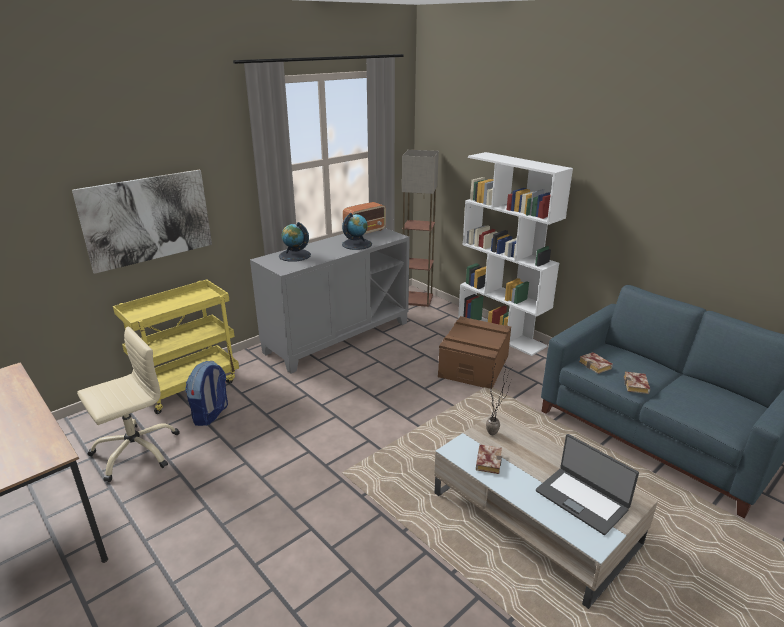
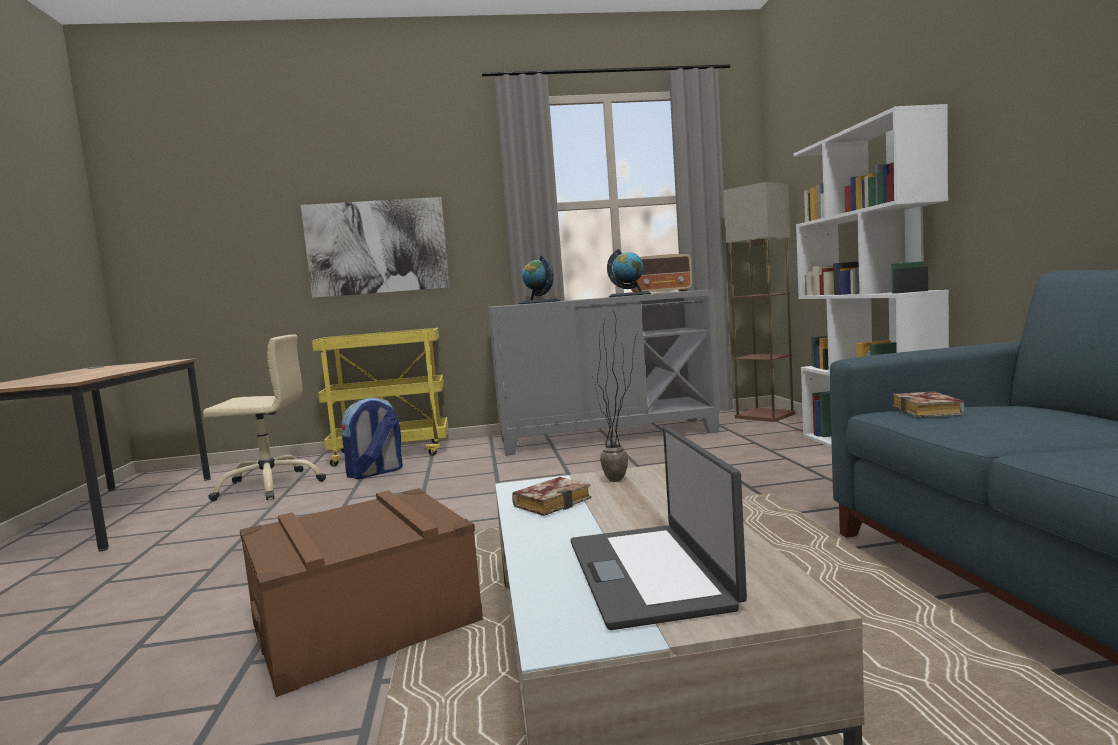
camera: 35 degrees right, 20 degrees down
(474, 366) = (771, 474): brown storage box -> brown storage box (365, 623)
(637, 386) = (1003, 433): book -> none

